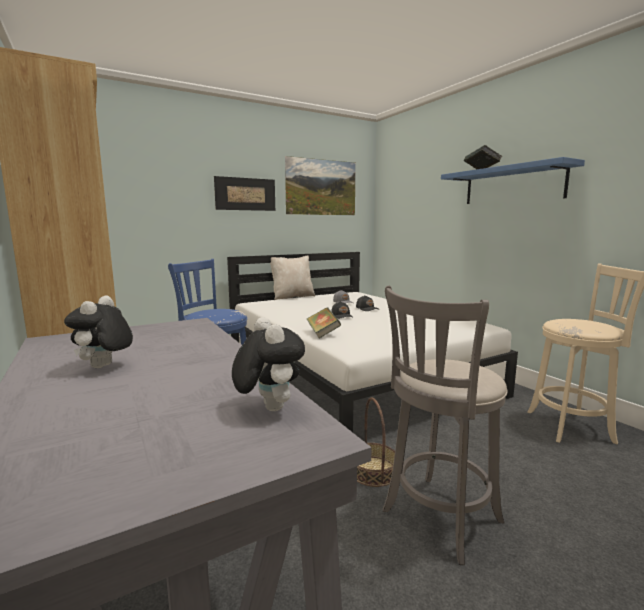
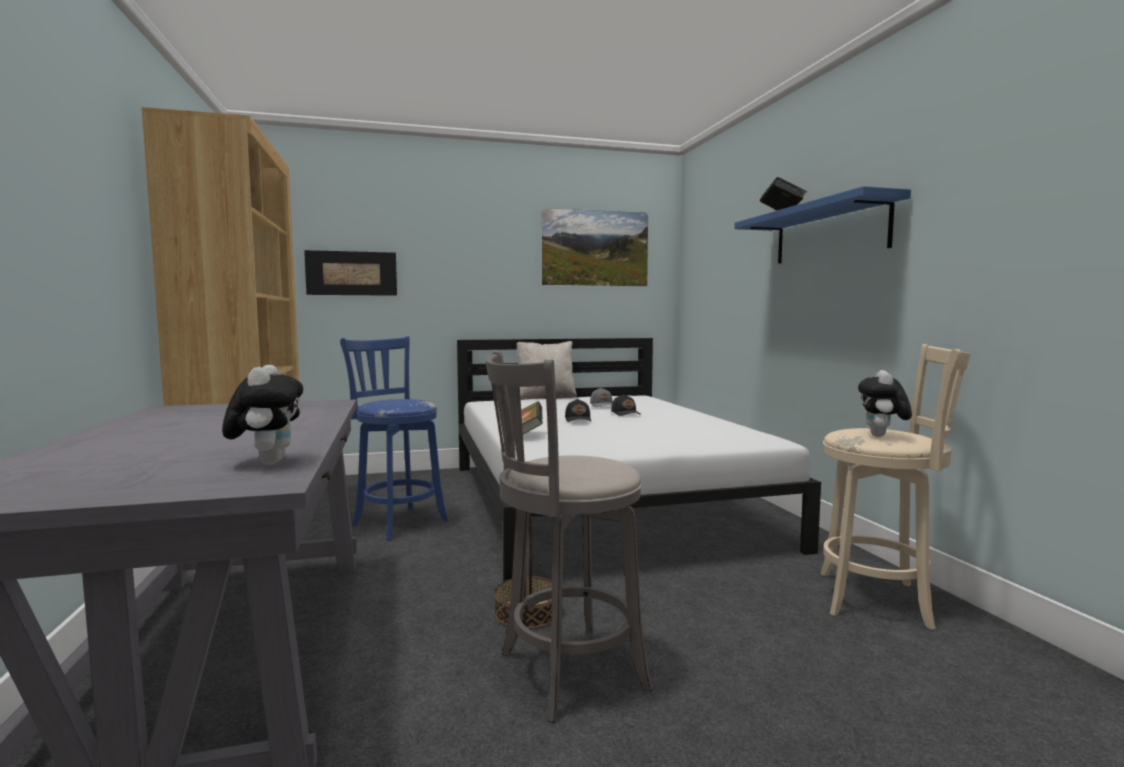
camera: 15 degrees right, 5 degrees down
(104, 367) = (179, 428): plush toy -> plush toy (882, 436)
(245, 194) = (485, 259): picture -> picture (351, 273)

